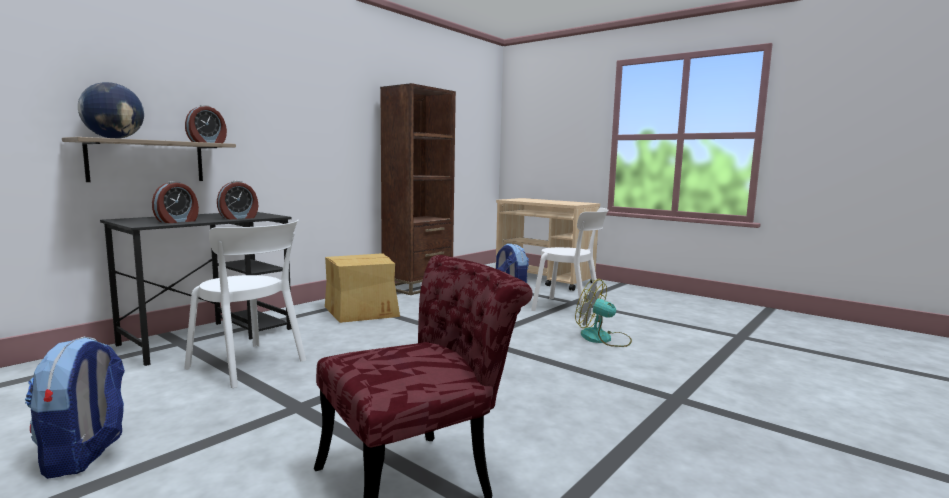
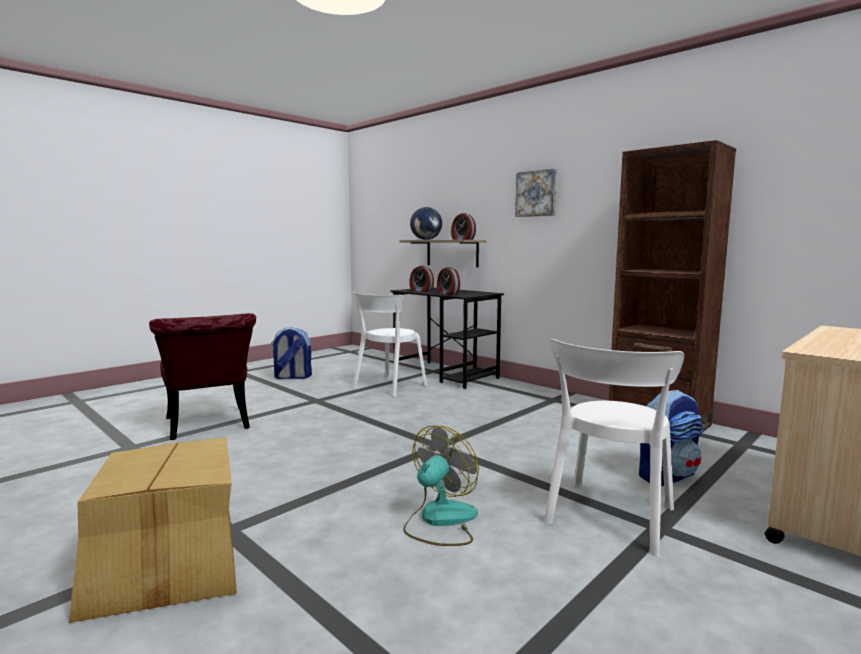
camera: 95 degrees right, 0 degrees up
(281, 96) = (536, 193): none -> picture
(363, 310) = (528, 404): cardboard box -> cardboard box (168, 568)

